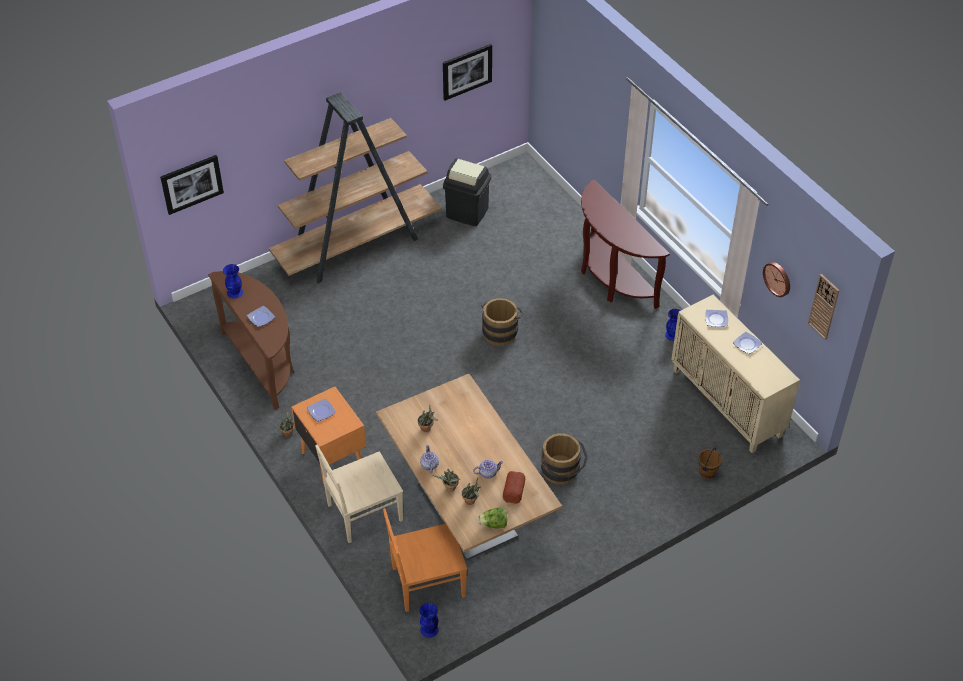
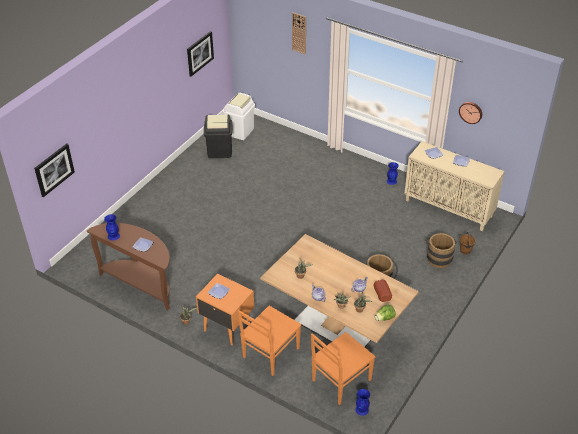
camera: 25 degrees left, 5 degrees down
(358, 245) = (160, 191): brown bookcase -> none
(363, 513) = (270, 353): beige chair -> orange chair
(501, 331) = (286, 212): brown bucket -> brown bucket (438, 257)
(512, 192) = (240, 131): none -> white trash can
(611, 278) = (334, 161): brown console table -> none
(824, 306) = (513, 116): wall clock -> wall clock (299, 33)

